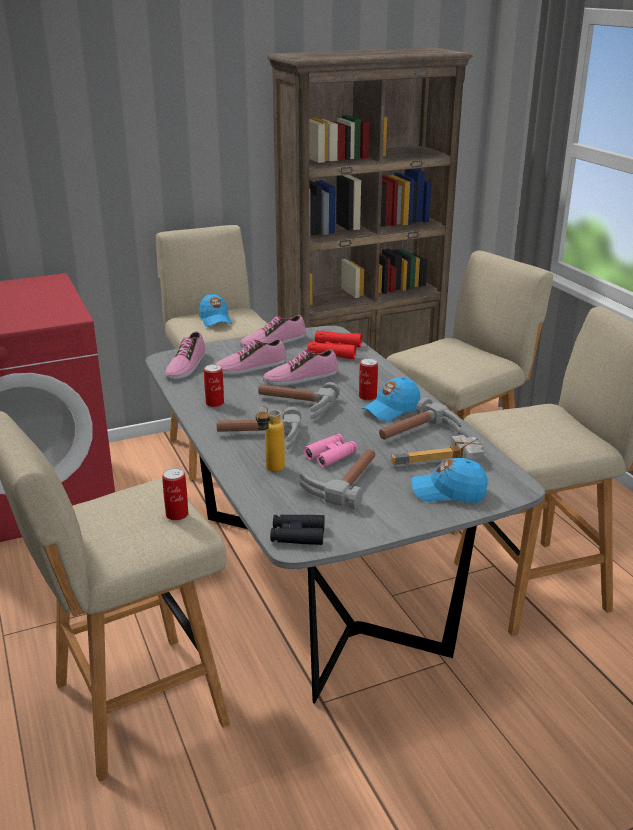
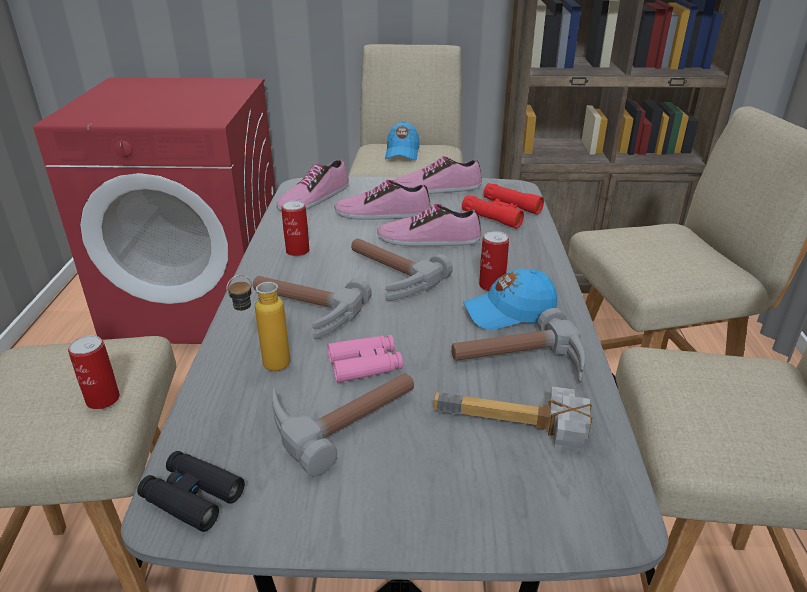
camera: 25 degrees right, 5 degrees up
(448, 492) = (486, 491): blue cap -> none

